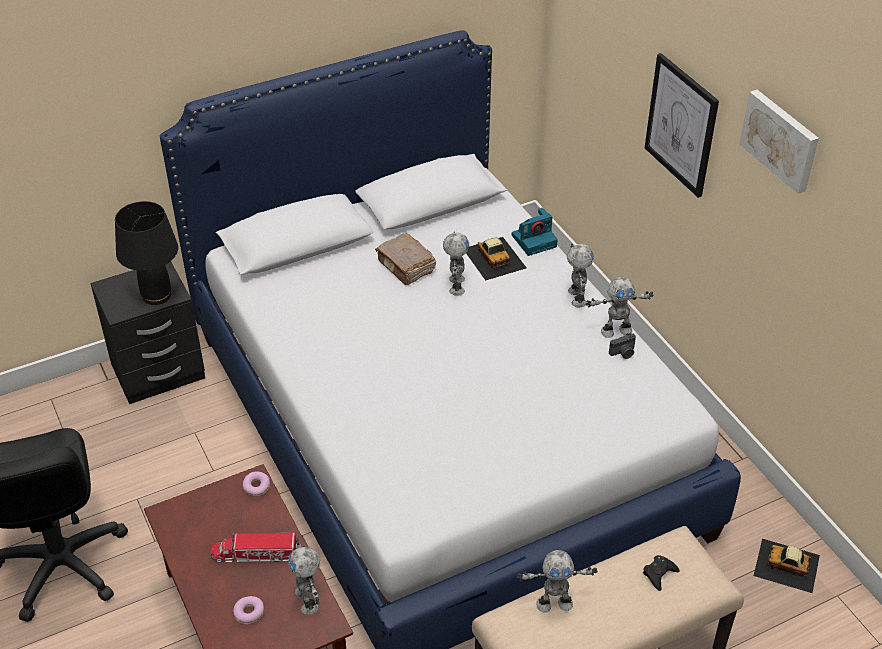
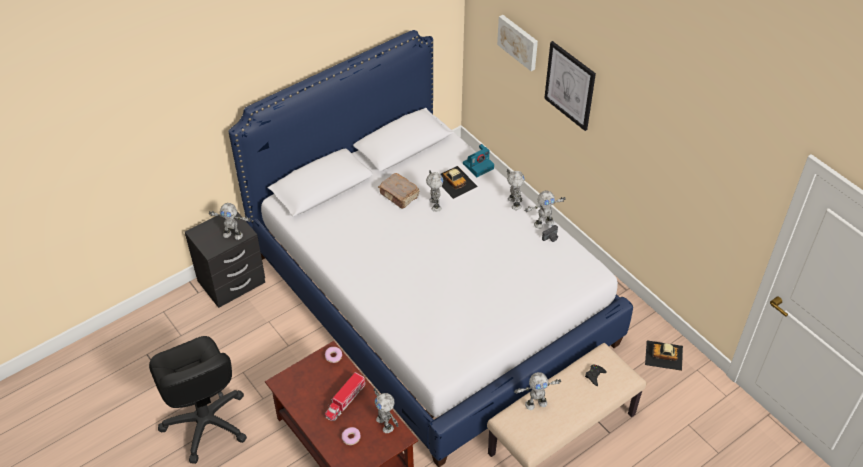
camera: 10 degrees left, 5 degrees up
(157, 295) = (233, 234): black table lamp -> toy robot
(256, 555) = (345, 400): toy truck -> toy truck turned 45 degrees counterclockwise
(781, 139) = (639, 99): picture -> picture (519, 41)

